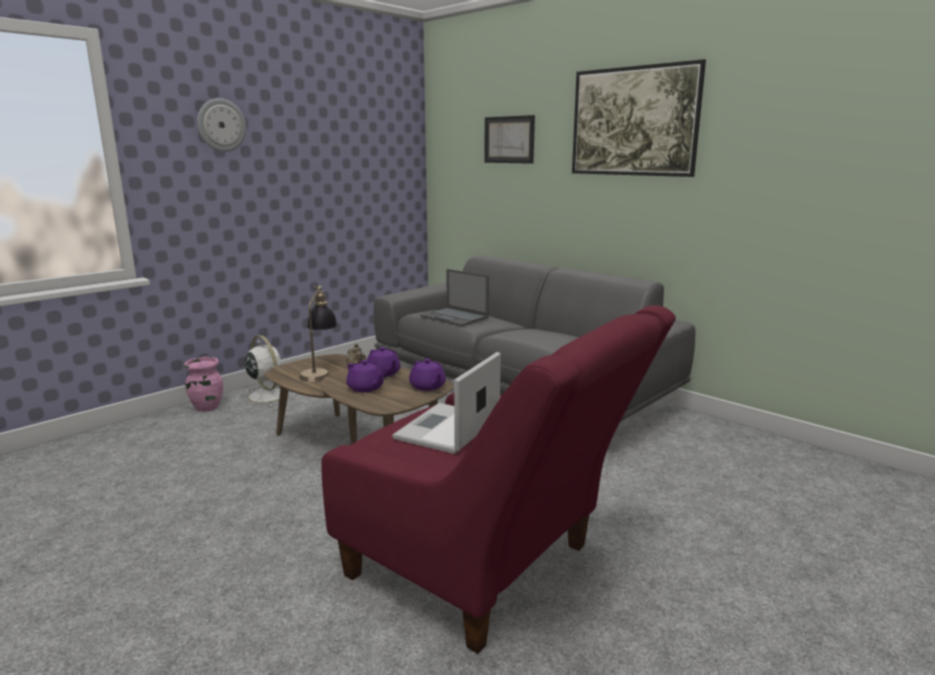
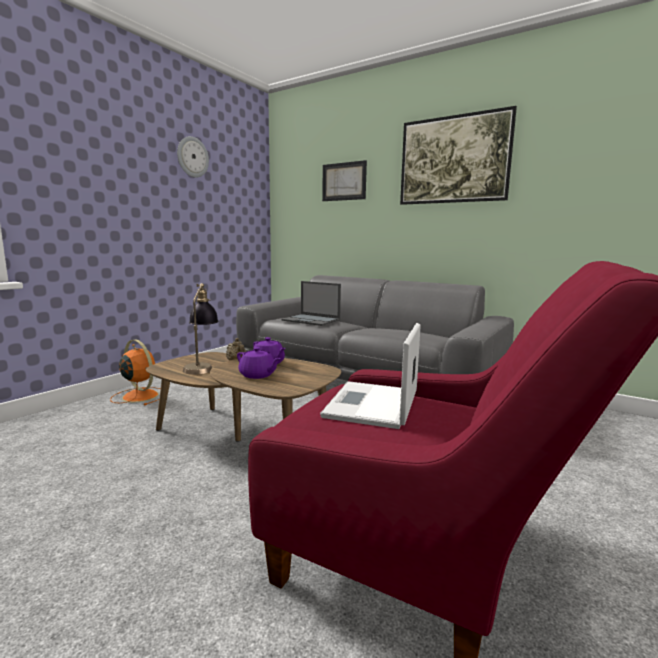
camera: 10 degrees left, 5 degrees down
(206, 407) = (80, 409): pink vase -> none
(221, 125) = (99, 146): wall clock -> wall clock (192, 157)
(266, 395) = (139, 396): white fan -> orange fan
(427, 386) = (317, 371): purple teapot -> none

